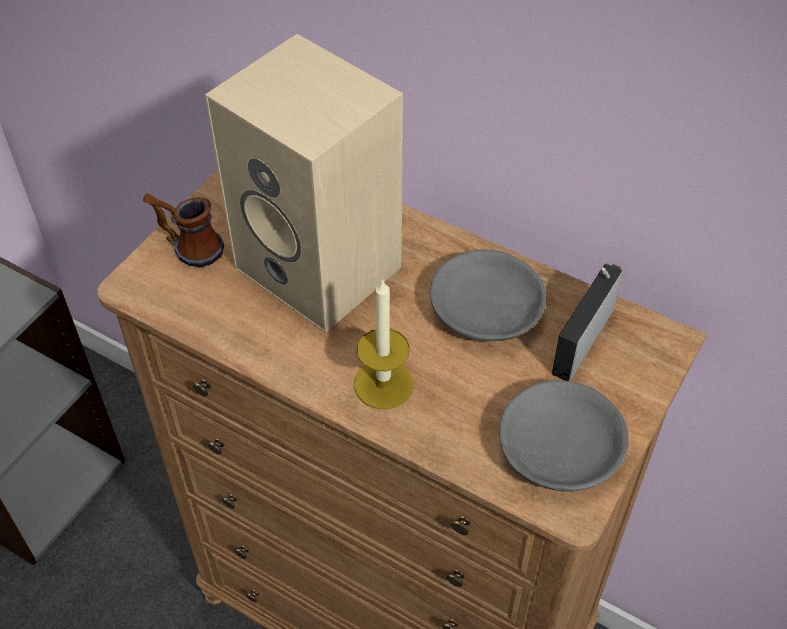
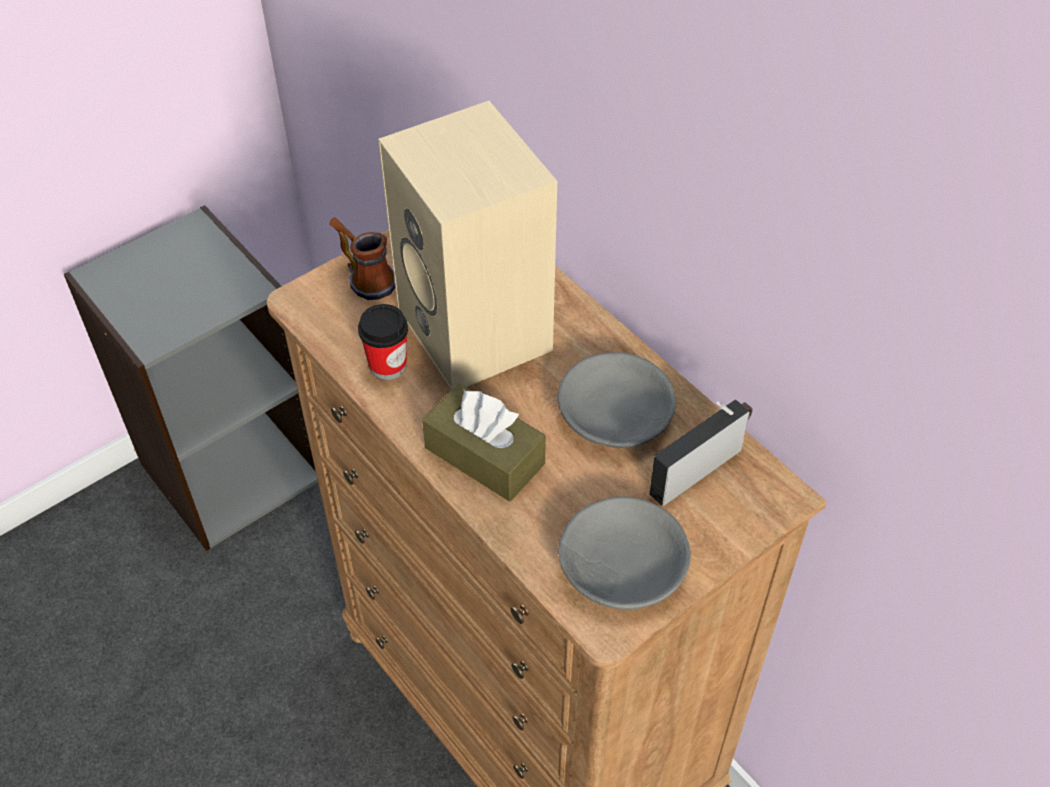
camera: 20 degrees right, 0 degrees up
(250, 324) = (388, 365): none -> cup
(383, 384) = (484, 456): candle -> brown tissue box

